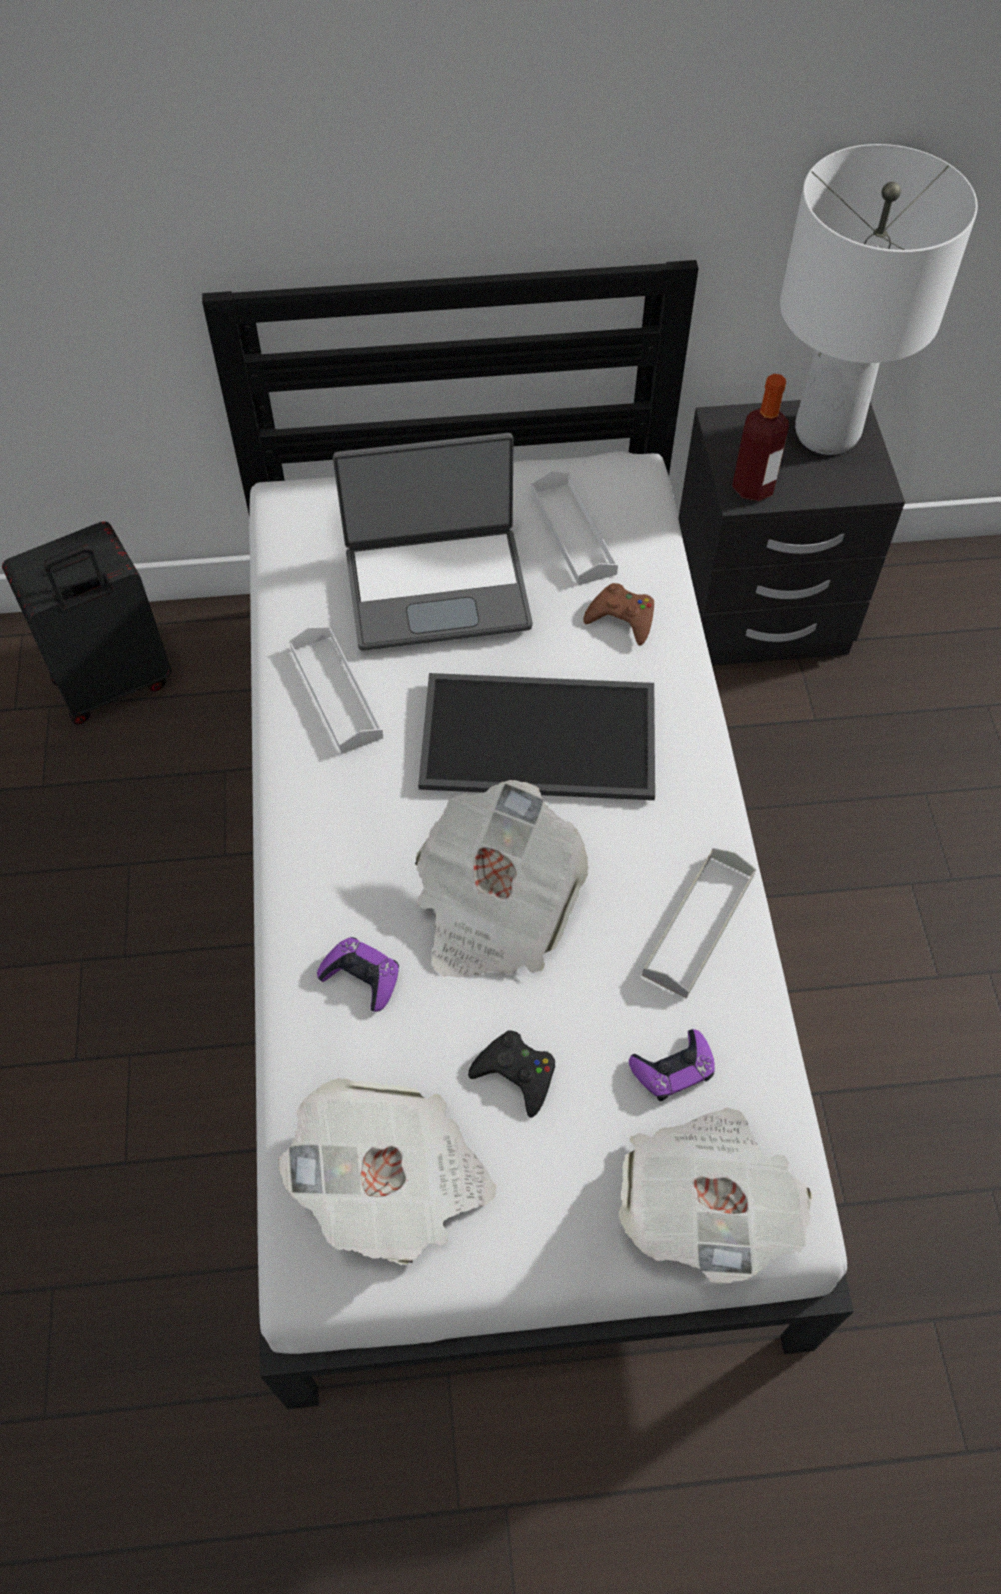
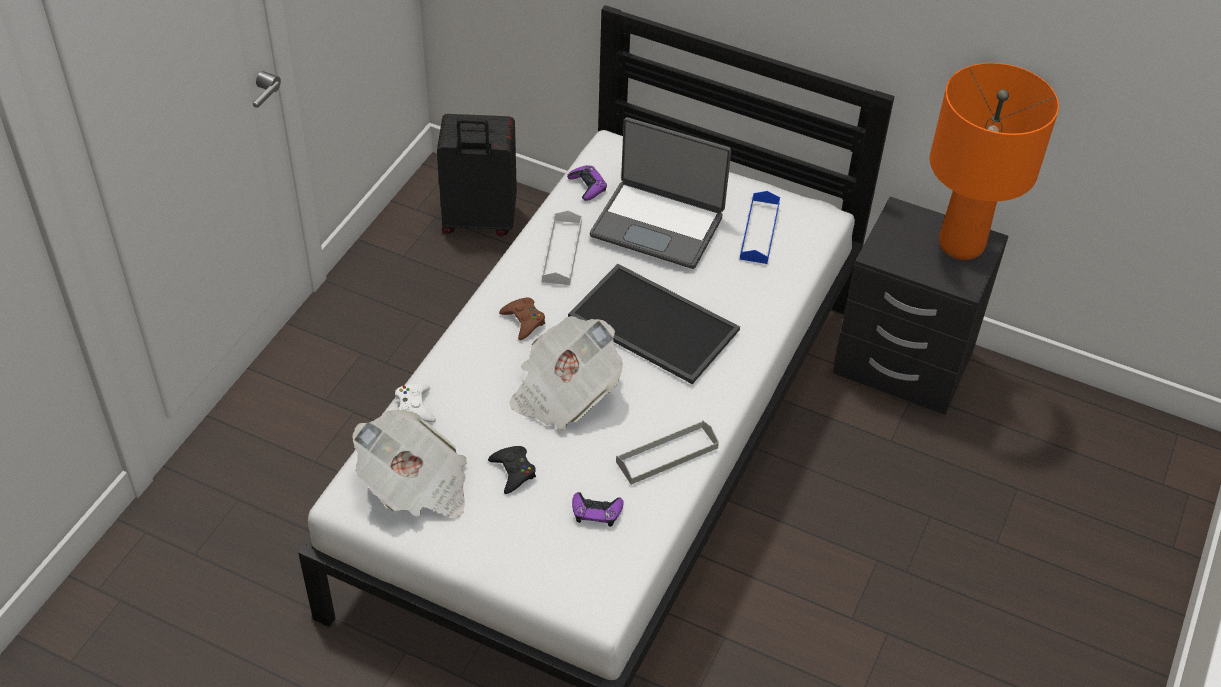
camera: 30 degrees right, 10 degrees down
(303, 1053) = (415, 407): none -> white game controller
(361, 977) = (470, 388): purple game controller -> purple game controller (587, 186)
(573, 532) = (759, 231): white tray -> blue tray
(622, 618) = (751, 287): brown game controller -> brown game controller (524, 321)
(707, 1202) = (563, 577): newspaper -> none
(753, 487) = (887, 253): bottle -> none
(825, 434) = (960, 245): white table lamp -> orange table lamp

